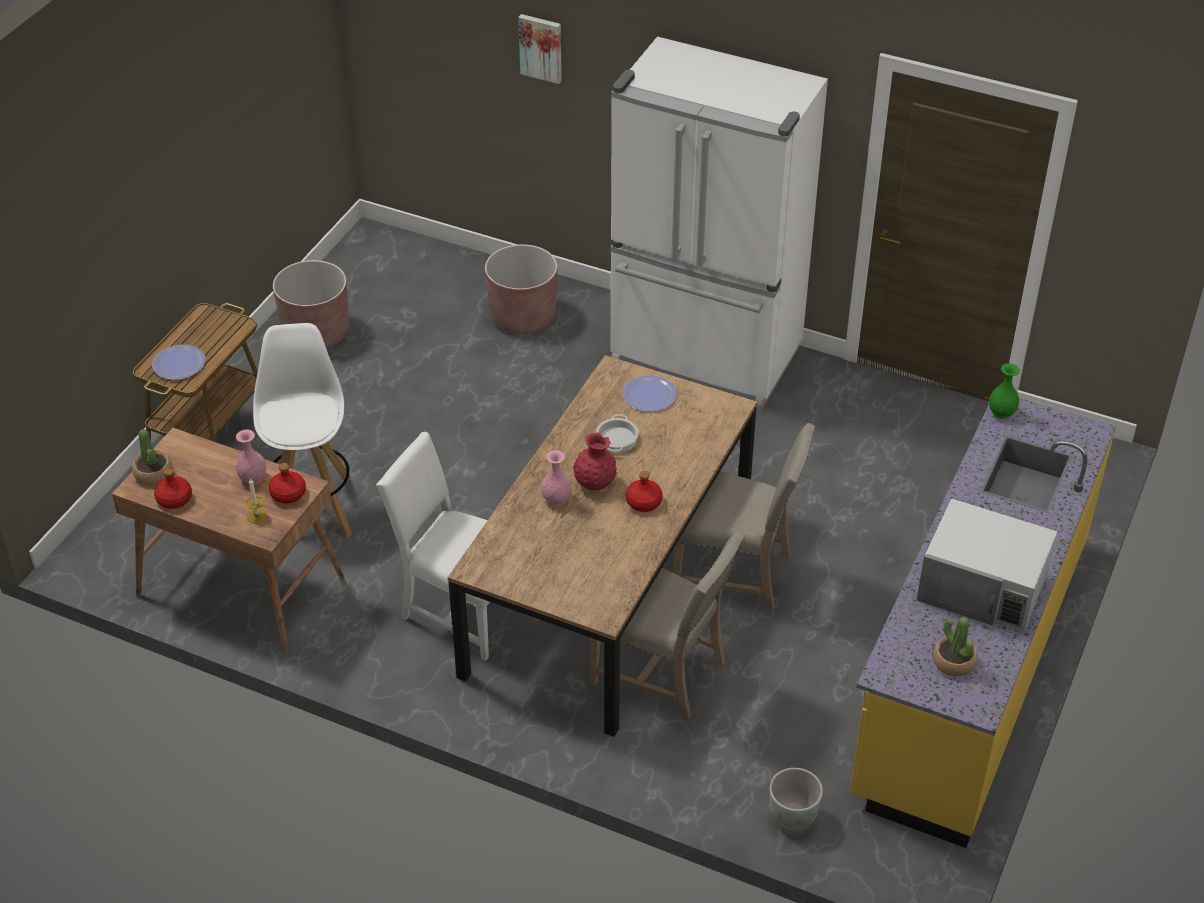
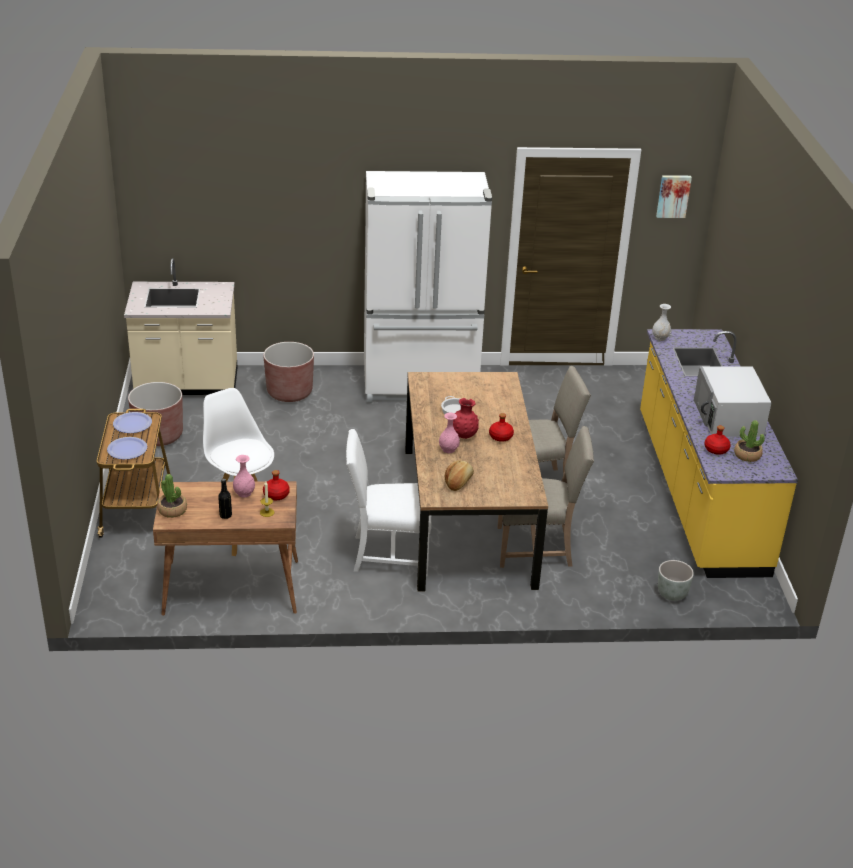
camera: 30 degrees left, 10 degrees down
(175, 499) = (201, 519): red bottle -> red bottle (716, 449)
(206, 503) = (225, 515): none -> black bottle
(404, 265) = (187, 384): none -> beige counter
(527, 555) = (458, 482): none -> bread
(541, 47) = (279, 199): picture -> picture (673, 196)
(649, 395) = (453, 384): plate -> plate (132, 424)
(983, 587) = (728, 418): white microwave -> white microwave turned 90 degrees clockwise
(1002, 413) = (660, 338): green vase -> white vase

